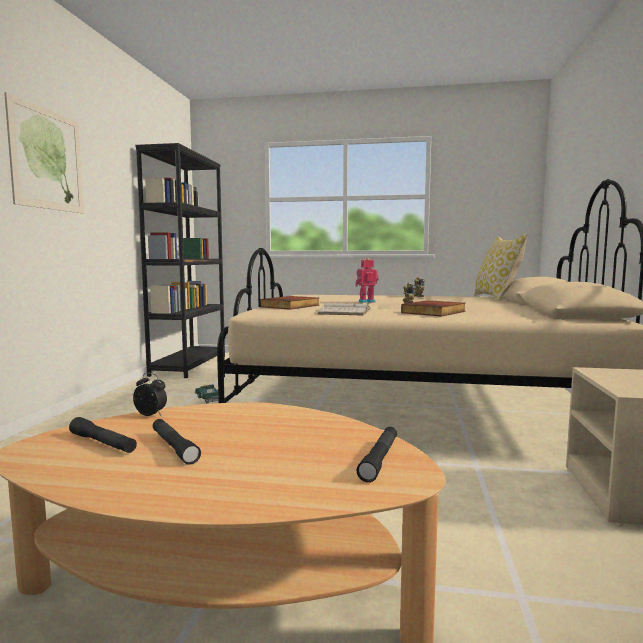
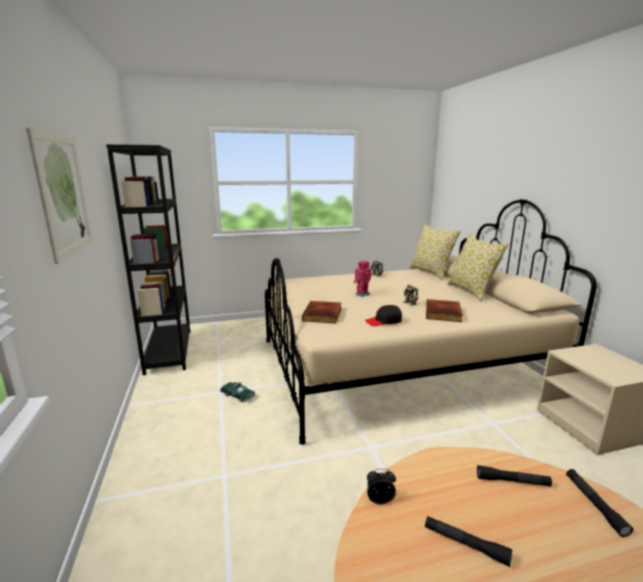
camera: 25 degrees left, 10 degrees up
(103, 443) = (409, 562): black flashlight -> black flashlight (512, 481)
(345, 311) = (384, 321): white book -> black cap
(517, 306) = (471, 291): none -> pillow

